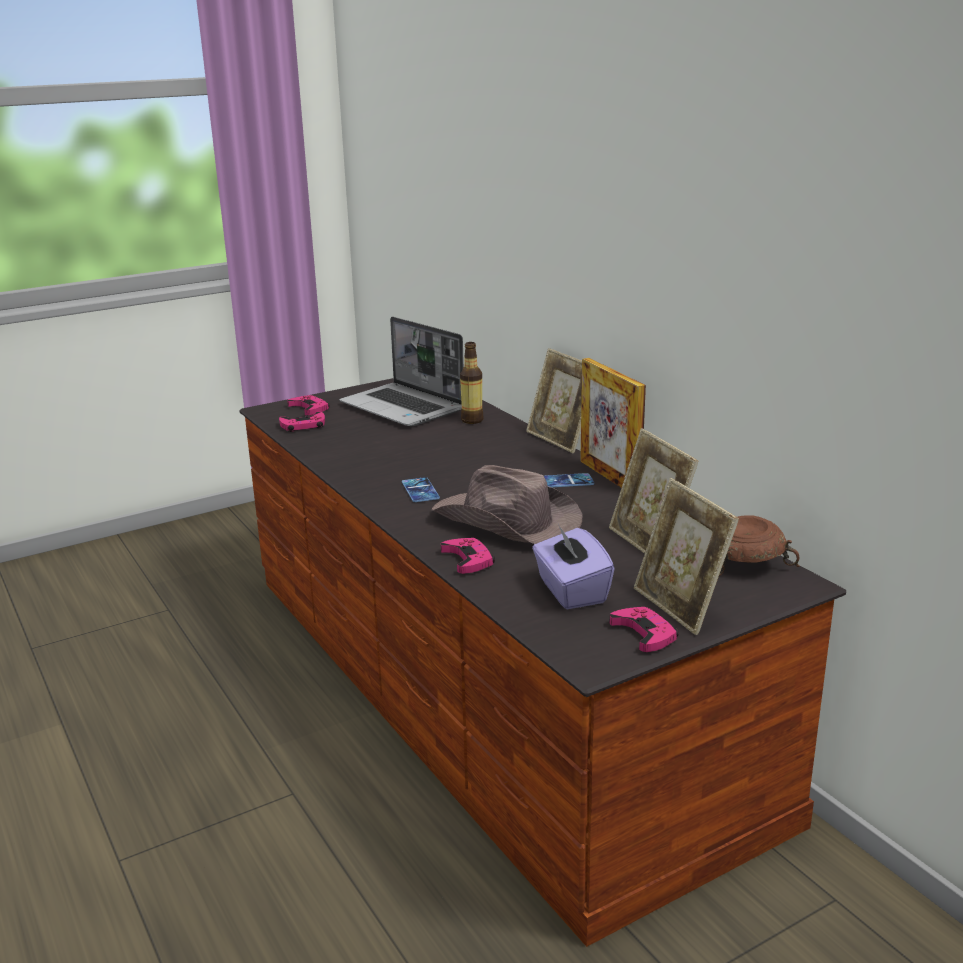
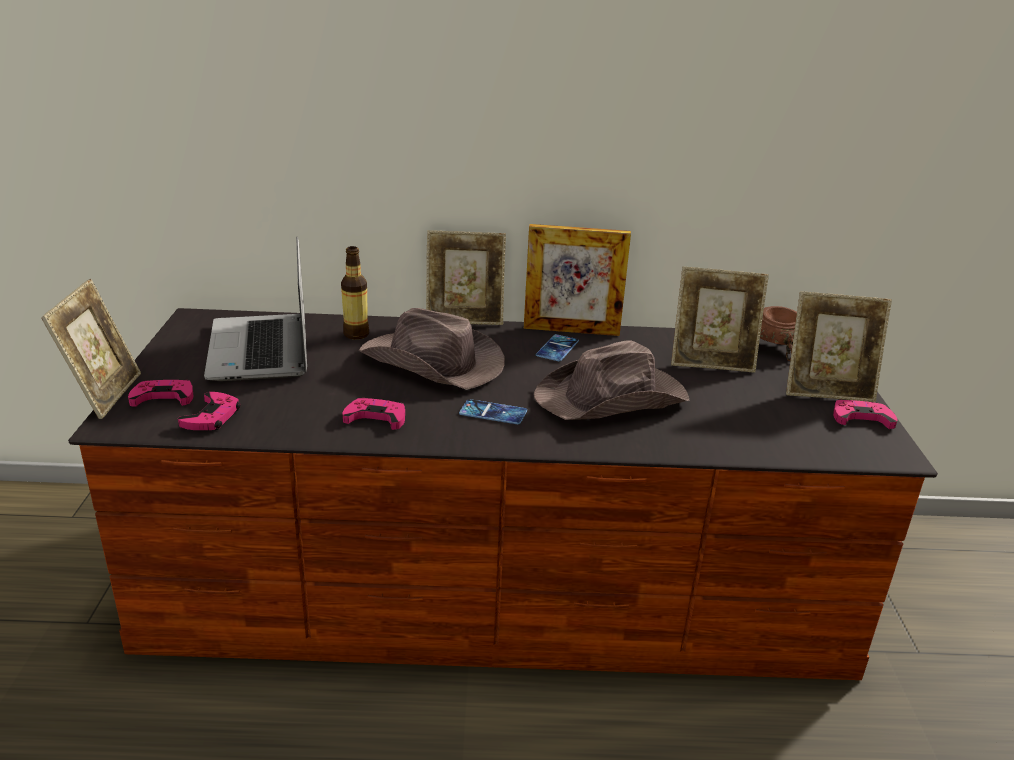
camera: 60 degrees left, 5 degrees up
(294, 397) = (104, 394): none -> picture frame
(404, 407) = (261, 351): laptop -> laptop turned 90 degrees clockwise
(466, 452) = (432, 363): none -> brown hat
(468, 560) = (673, 441): pink game controller -> pink game controller (376, 418)
(571, 591) = (771, 419): purple tissue box -> none

